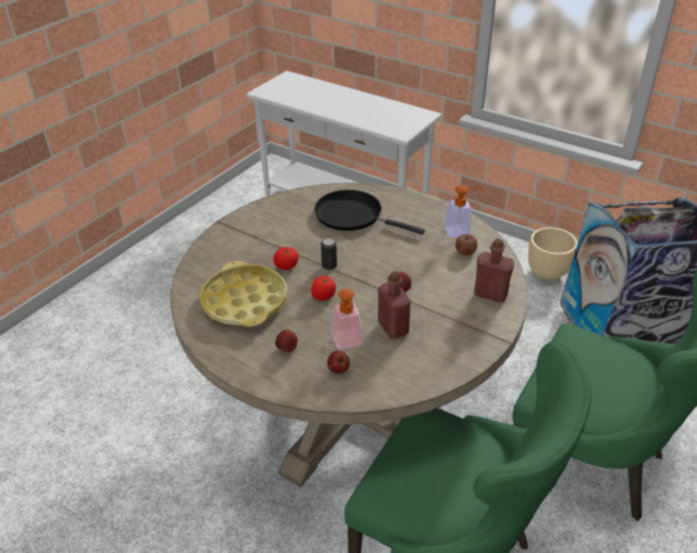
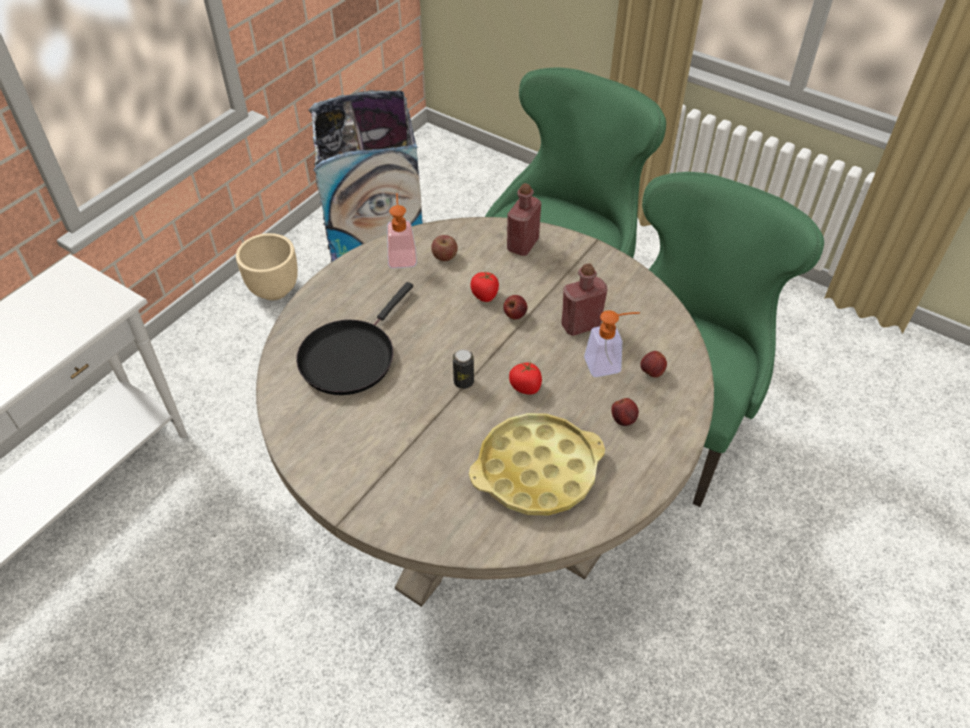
camera: 90 degrees left, 10 degrees up
(286, 266) = (462, 427): tomato -> tomato (485, 295)

